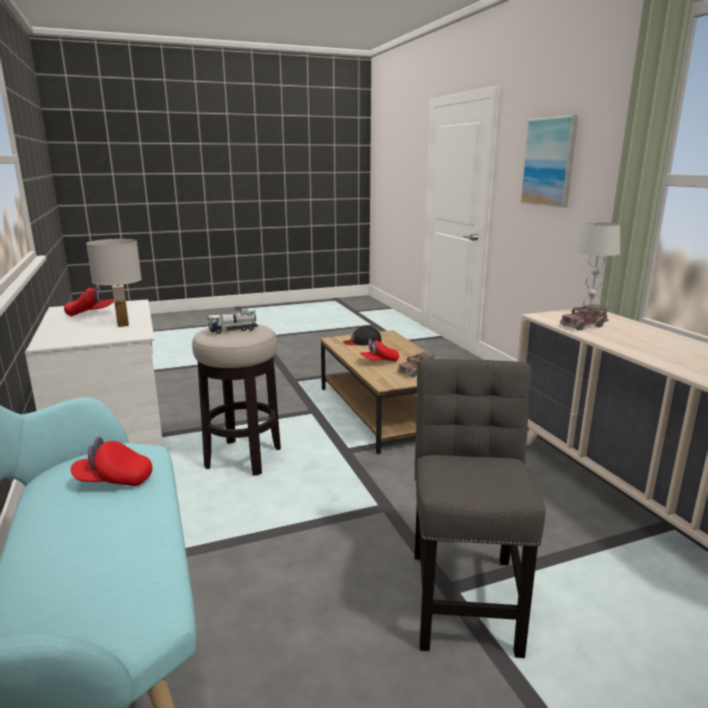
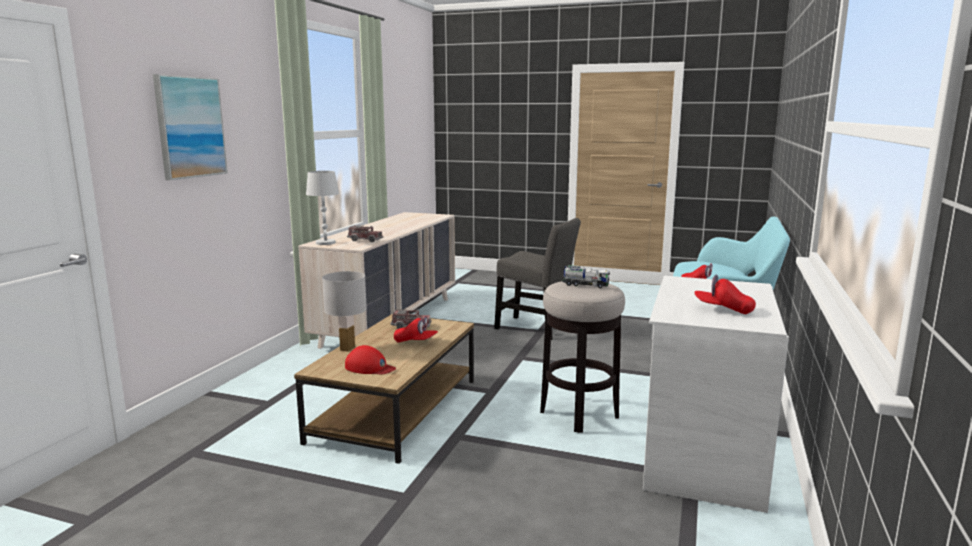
camera: 140 degrees left, 5 degrees down
(123, 324) = (687, 290): white table lamp -> white table lamp (347, 348)
(362, 341) = (369, 367): black cap -> red cap
(465, 593) = (536, 328): grey chair -> grey chair turned 105 degrees counterclockwise

